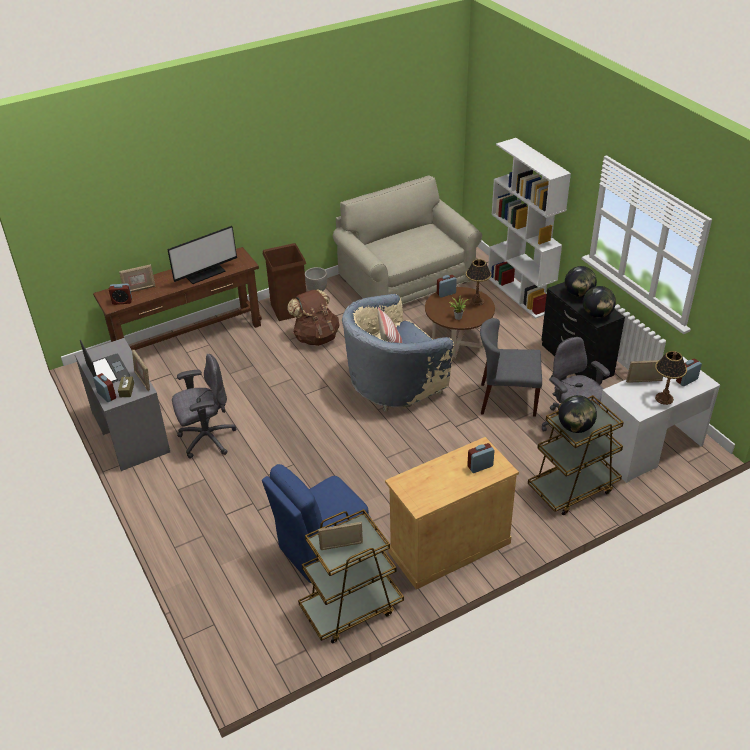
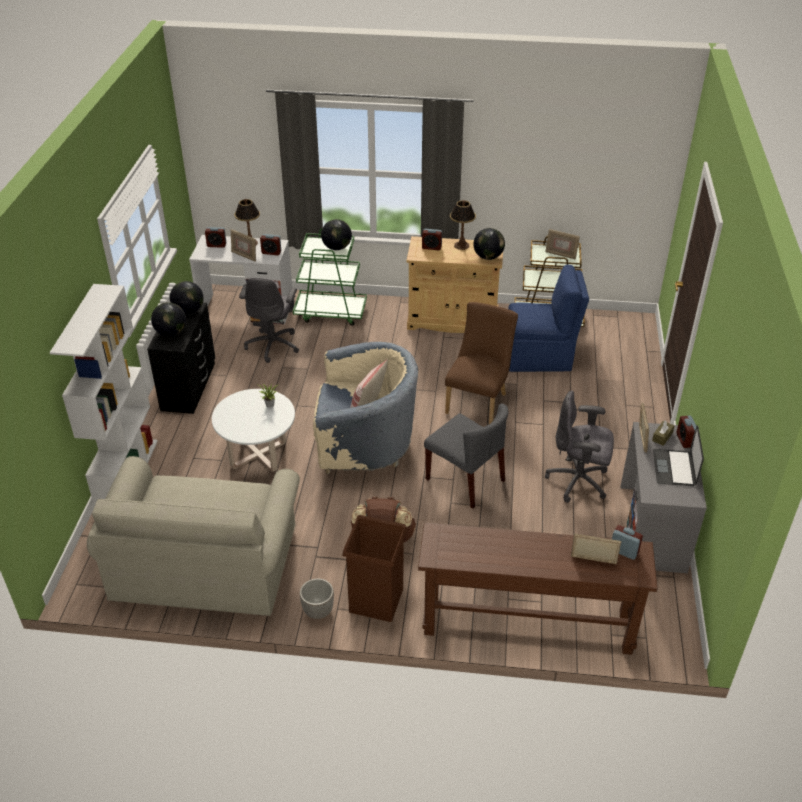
camera: 145 degrees left, 0 degrees up
(204, 273) = (497, 544): monitor -> none
(341, 467) = (478, 401): none -> brown chair
(410, 484) = (488, 257): none -> globe
(446, 293) = (245, 435): alarm clock -> alarm clock (271, 252)
(458, 343) = (258, 455): brown coffee table -> white coffee table
(476, 301) = (231, 411): table lamp -> table lamp (461, 245)
(507, 400) = (290, 385): grey chair -> grey chair (465, 480)
(572, 488) = (331, 312): brown cart -> green cart

